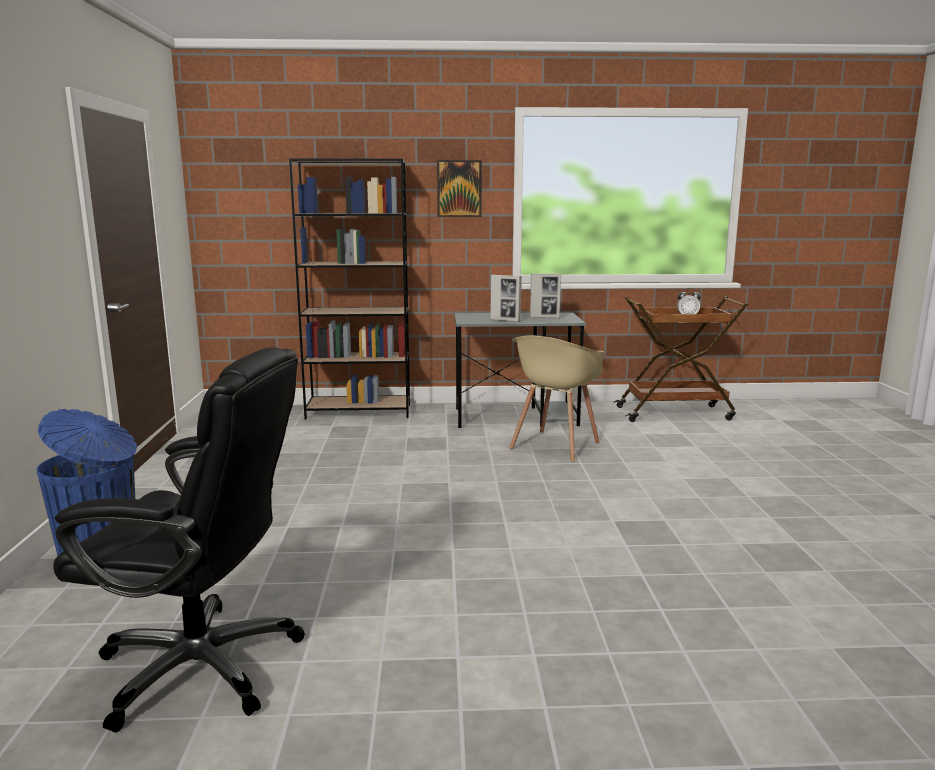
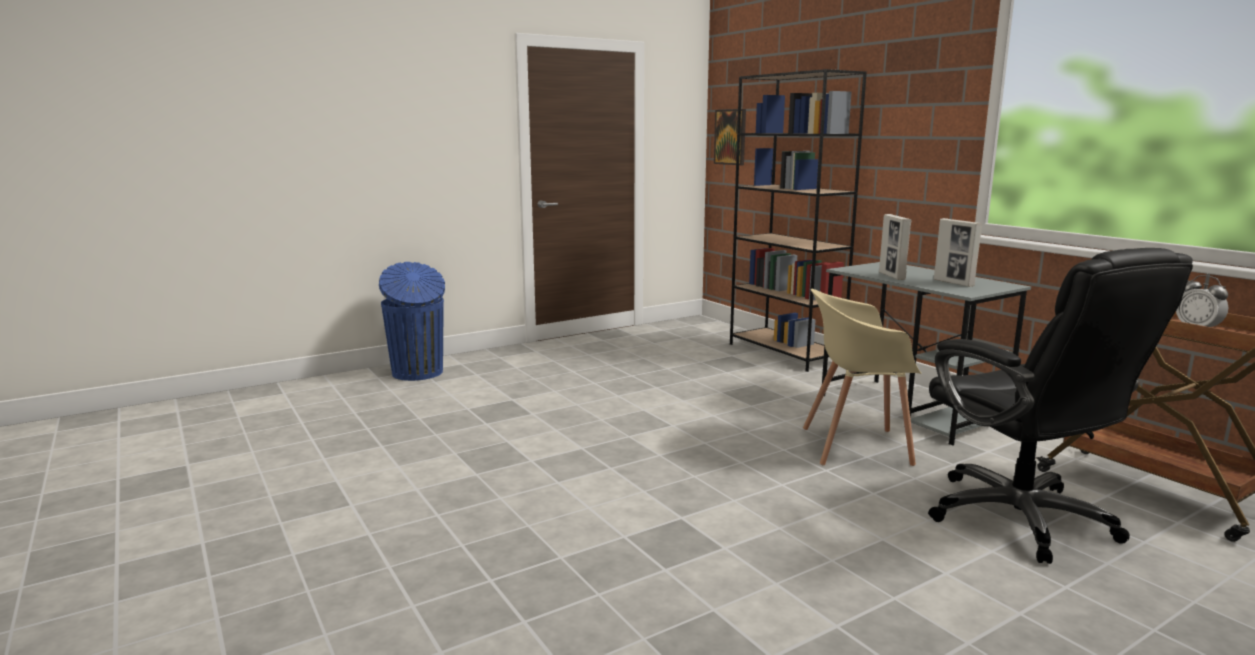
camera: 60 degrees right, 0 degrees up
(200, 665) = (306, 434): black office chair -> black office chair (1019, 516)
(459, 188) = (924, 103): picture -> picture (730, 137)

